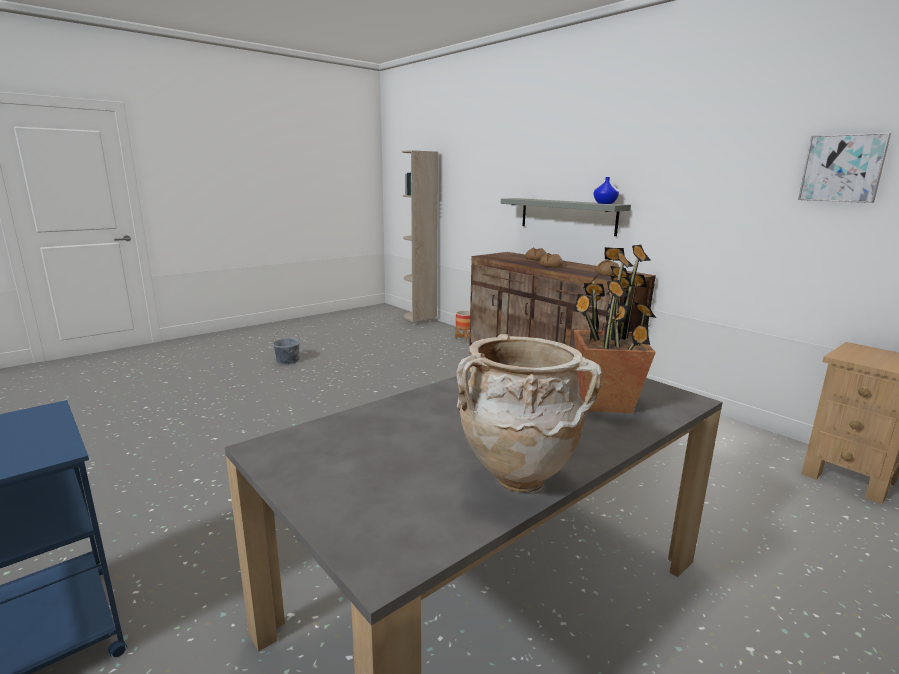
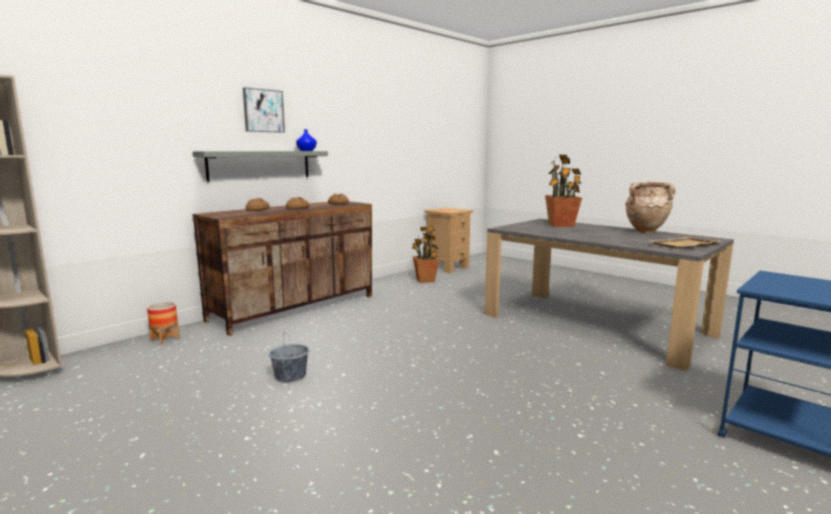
camera: 95 degrees left, 5 degrees down
(287, 360) = (189, 464): grey bucket -> grey bucket (290, 376)
(332, 471) = (683, 244): none -> beige tray
(718, 445) = (425, 280): none -> potted plant
(842, 168) = (409, 127): picture -> picture (263, 111)

